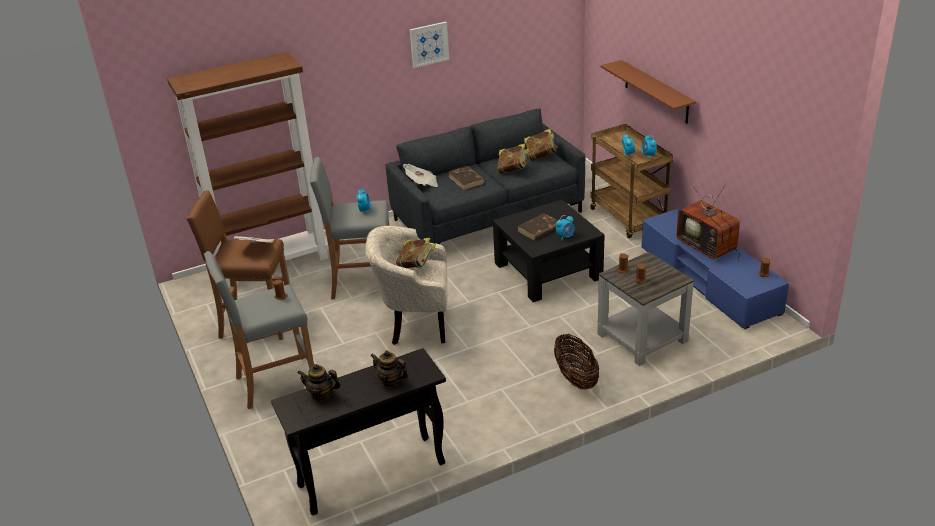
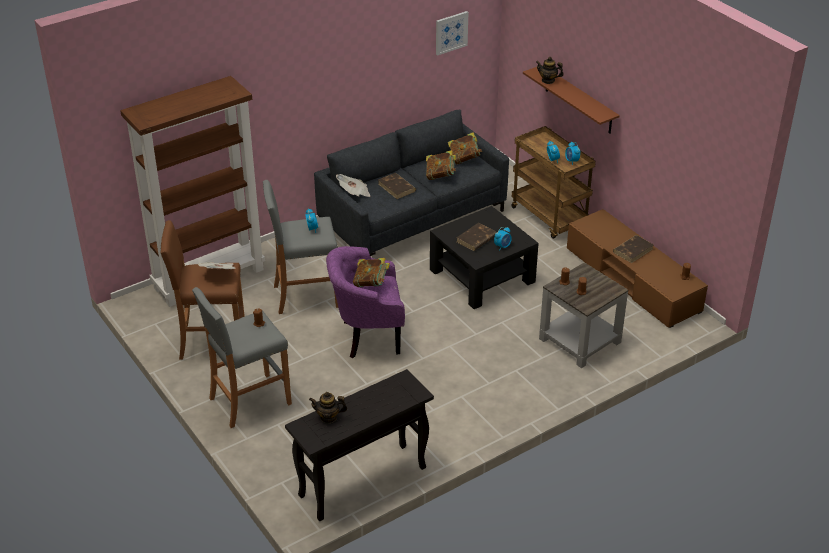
camera: 10 degrees left, 5 degrees up
(390, 381) = (386, 401): teapot -> teapot (548, 80)
(415, 325) = (367, 337): beige armchair -> purple armchair
(429, 44) = (358, 56): picture -> picture (451, 32)
(576, 378) = (526, 382): basket -> none
(708, 246) = (633, 250): television -> brown book
(708, 280) = (632, 280): blue tv stand -> brown tv stand

